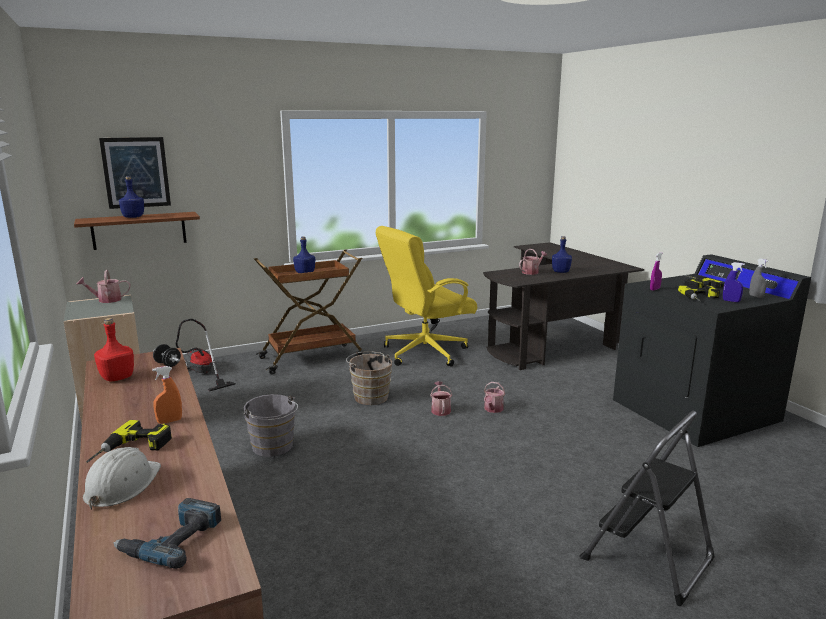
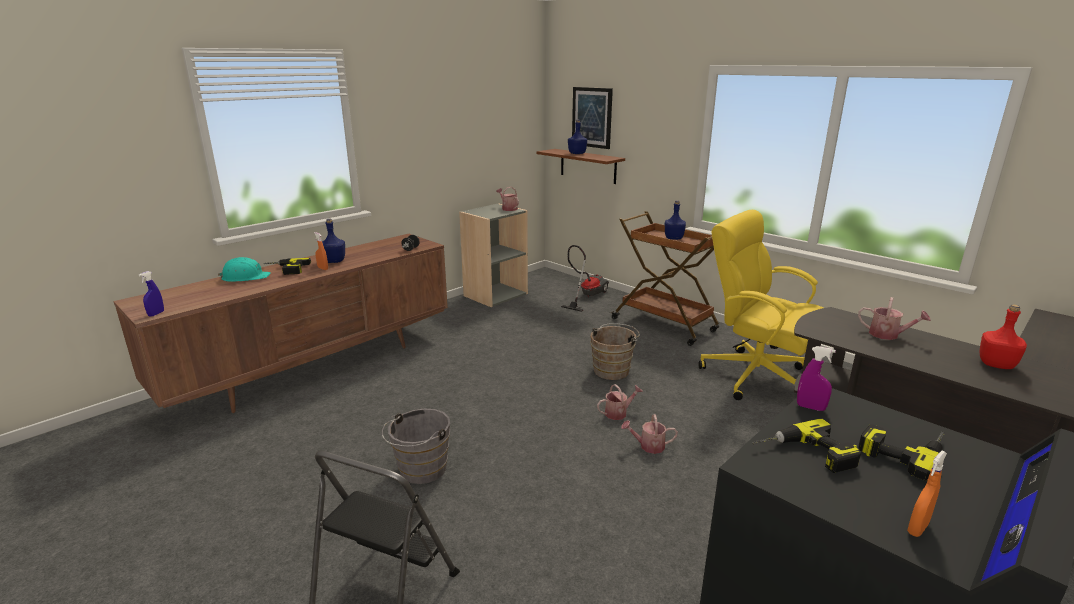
camera: 70 degrees right, 5 degrees up
(118, 377) = (385, 244): red bottle -> red bottle (996, 364)
(122, 485) = (245, 277): white hard hat -> turquoise hard hat
(172, 540) = (186, 298): power drill -> none
(273, 448) = (491, 353): grey bucket -> grey bucket (420, 471)
(561, 271) = (933, 355): blue bottle -> blue bottle (334, 261)
(731, 301) = (829, 489): blue spray bottle -> blue spray bottle (156, 314)
(756, 296) = (917, 528): grey spray bottle -> orange spray bottle

